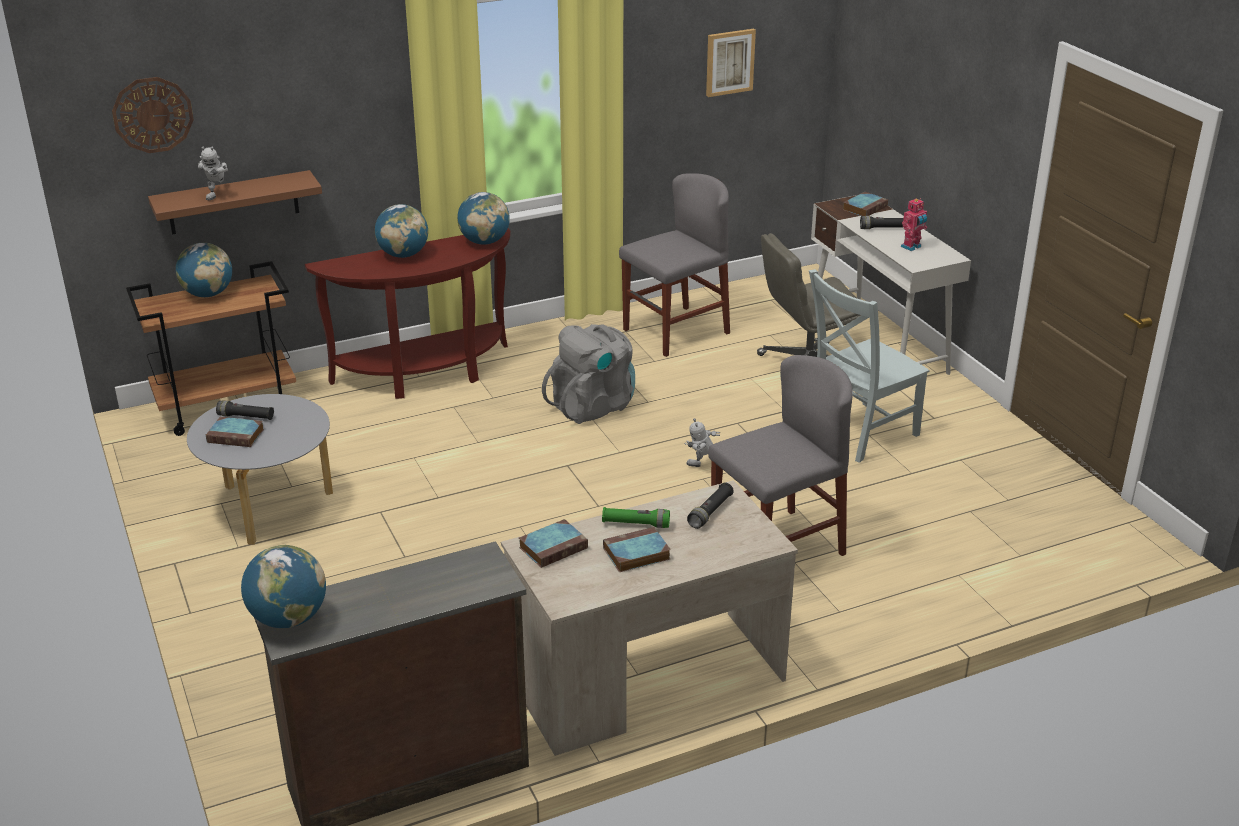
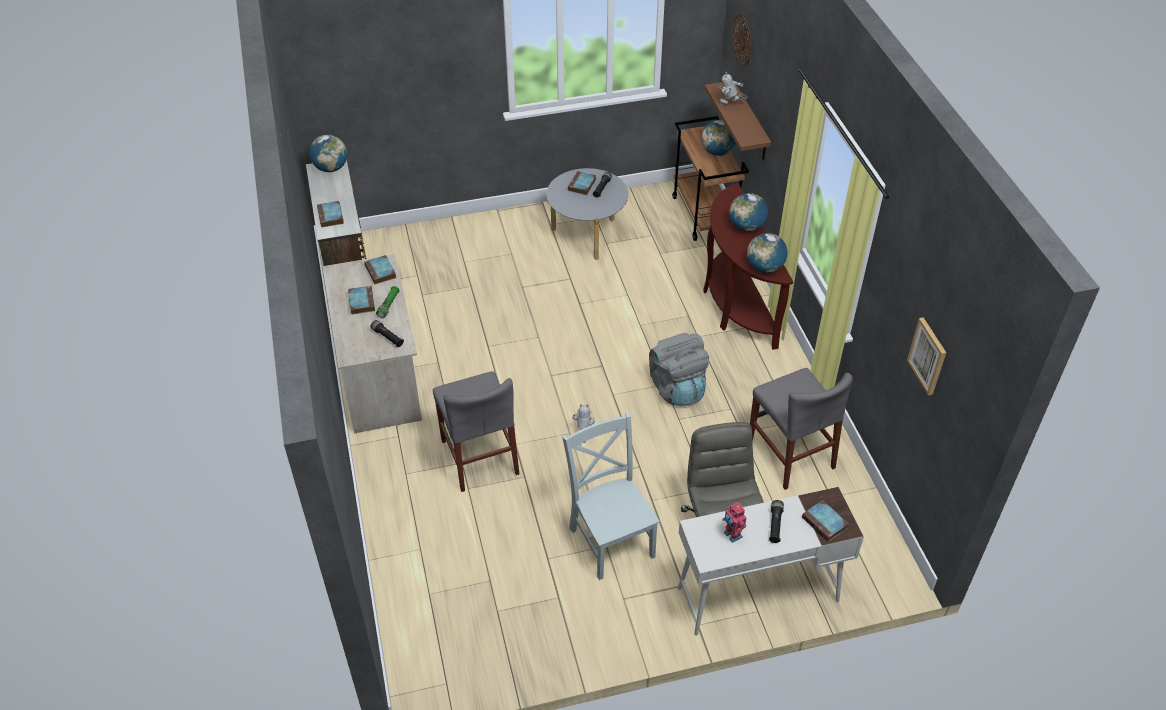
camera: 100 degrees right, 15 degrees up
(453, 585) = (331, 216): none -> book

